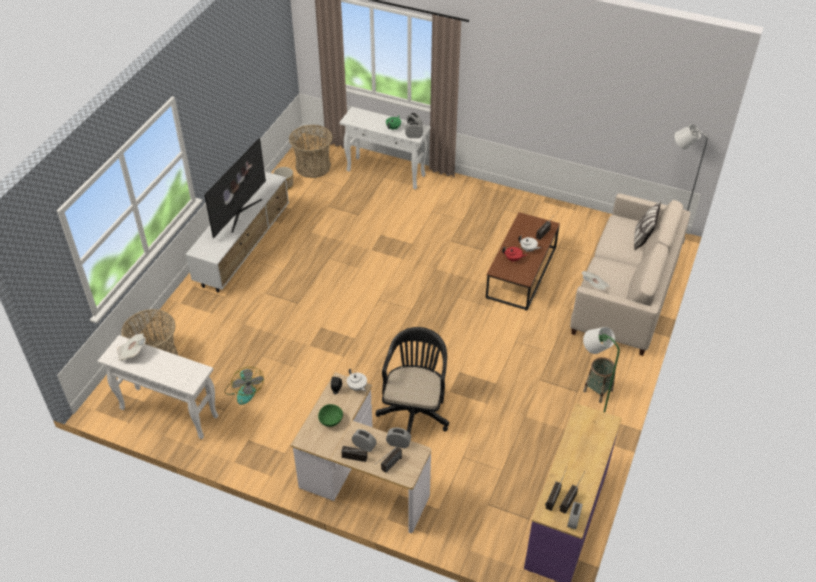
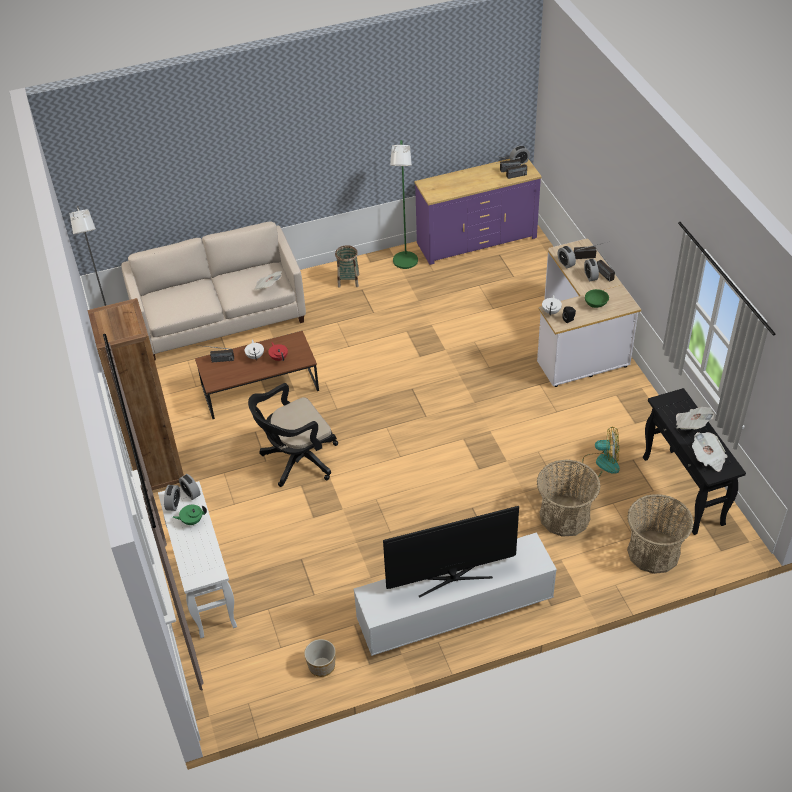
camera: 130 degrees left, 0 degrees up
(163, 369) = (691, 424): none -> newspaper
(168, 412) = (683, 491): white console table -> black console table
(244, 390) = (601, 463): fan -> fan turned 75 degrees clockwise
(313, 166) = (259, 667): basket -> basket (564, 516)
(415, 410) = (487, 355): black office chair -> black office chair (296, 460)
(496, 196) = (158, 472): none -> brown bookcase
(642, 239) = (174, 290): pillow -> none

